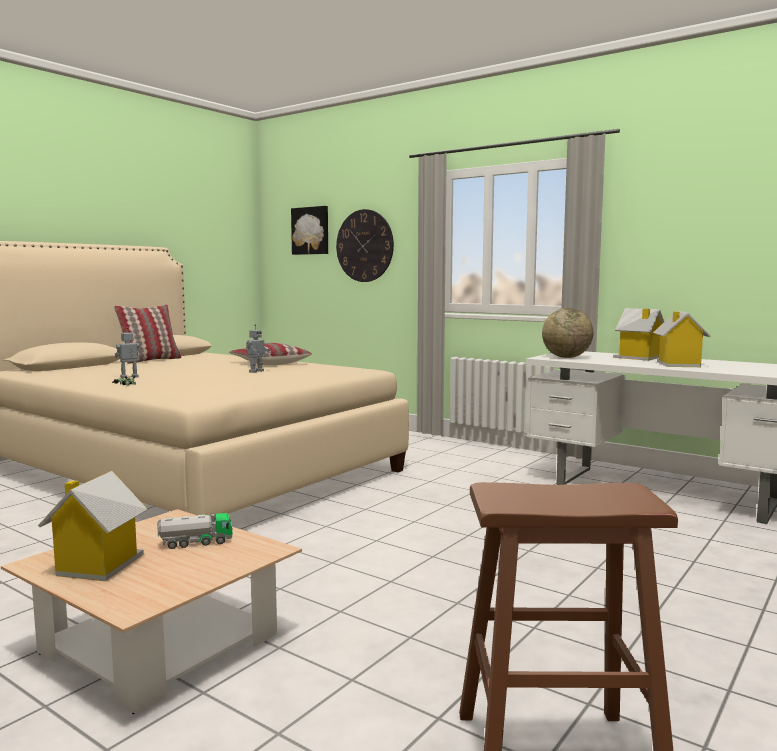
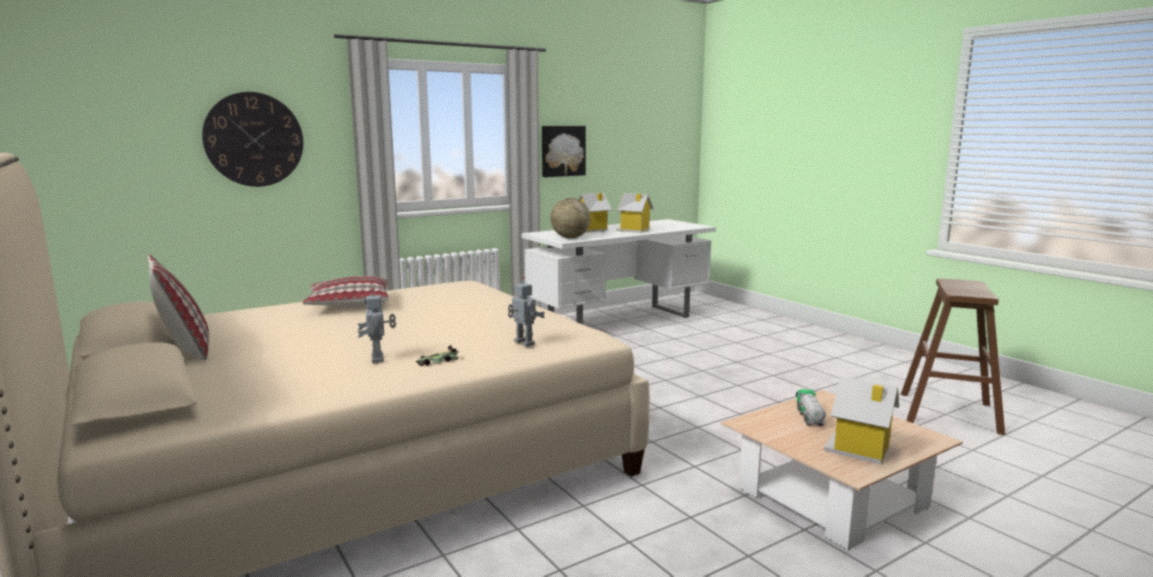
camera: 70 degrees left, 5 degrees up
(255, 371) = (412, 312): toy robot -> toy robot (523, 343)
(311, 231) = (141, 115): picture -> picture (562, 151)

